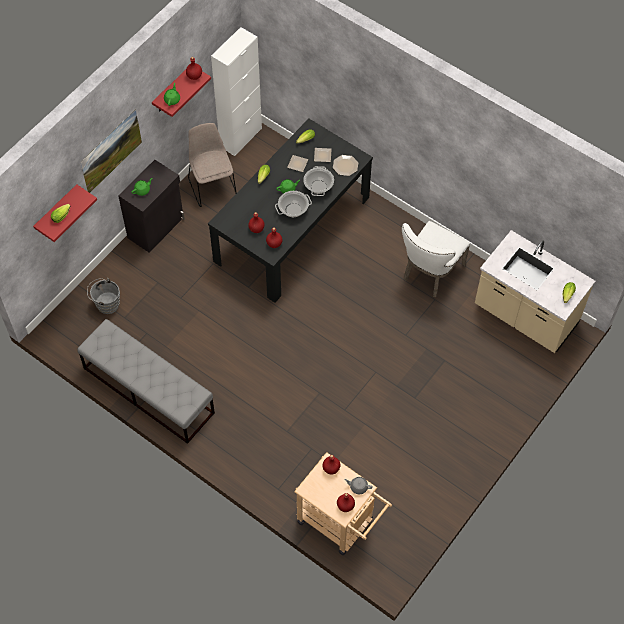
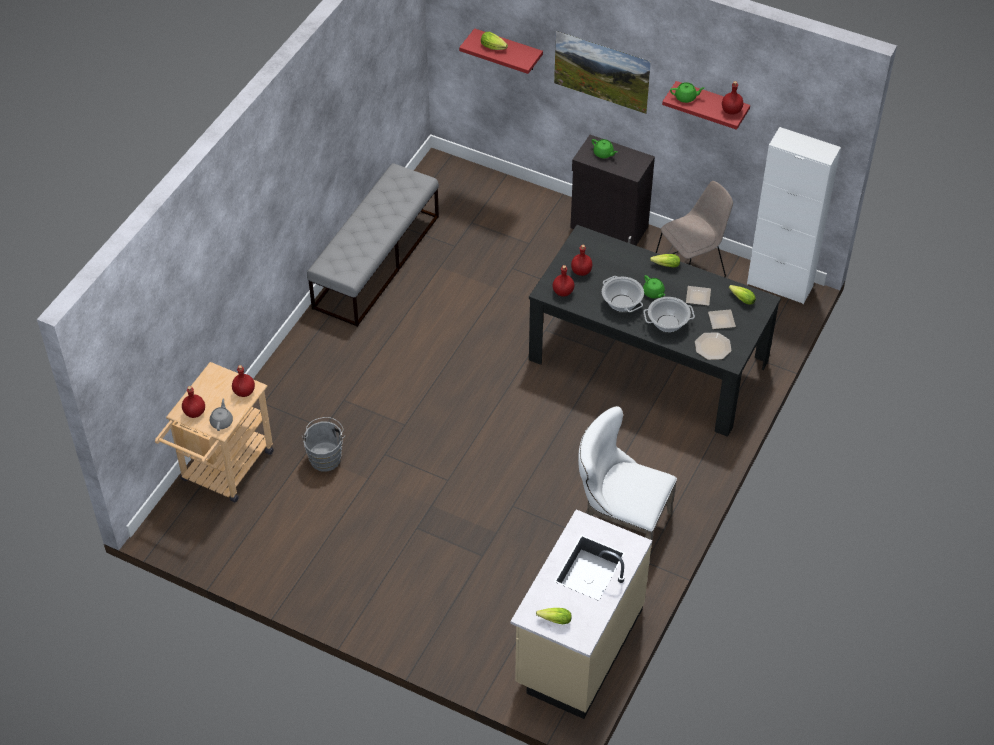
camera: 80 degrees right, 10 degrees down
(106, 304) = (486, 203): grey bucket -> grey bucket (326, 457)

